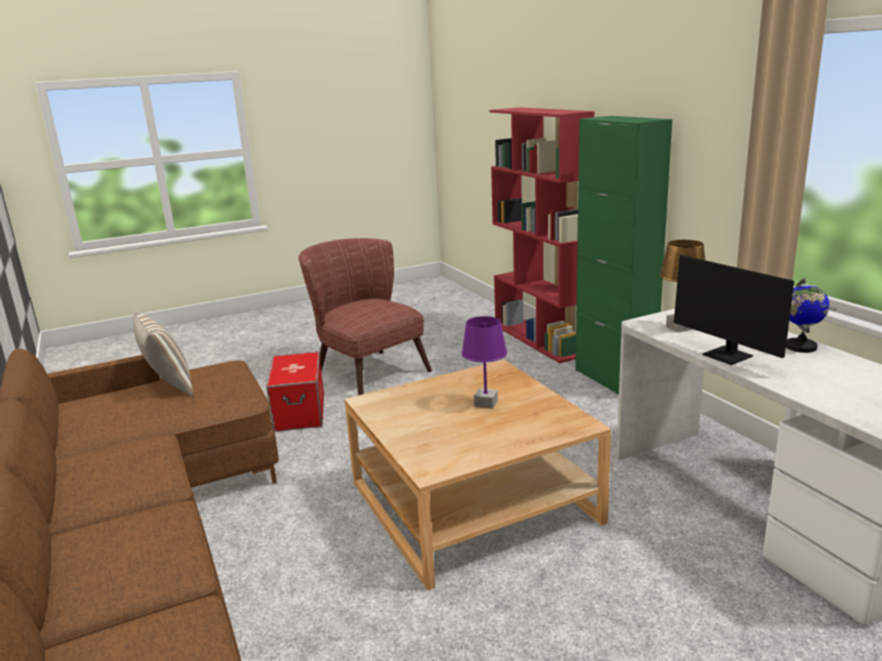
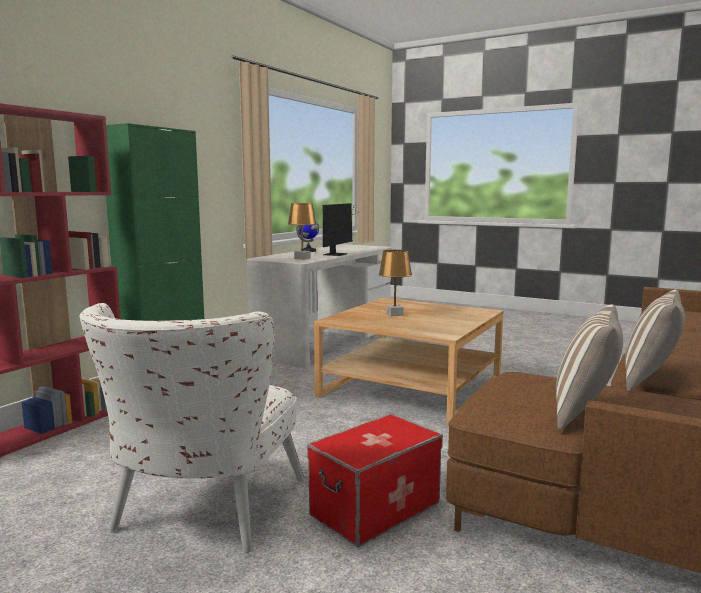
camera: 125 degrees left, 10 degrees down
(140, 442) = (650, 380): none -> pillow
(366, 370) = (200, 514): brown armchair -> white armchair
(485, 403) = (395, 314): purple table lamp -> brown table lamp

